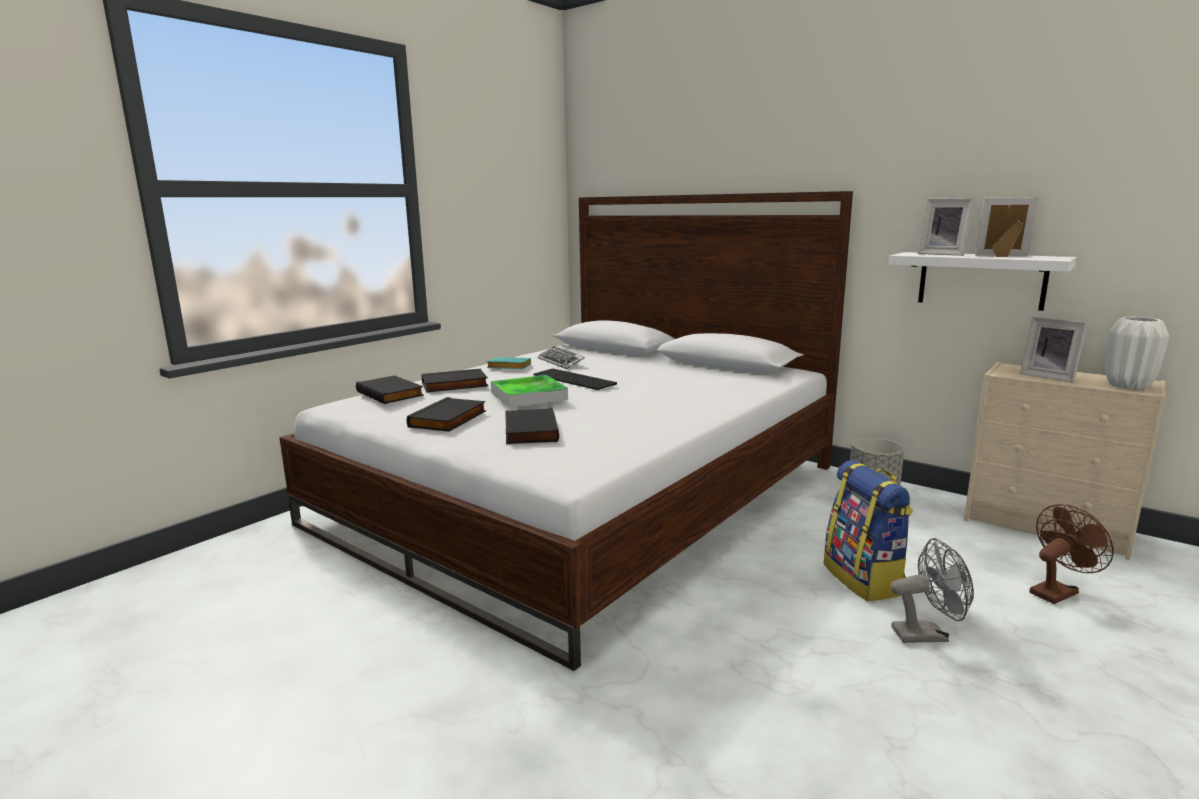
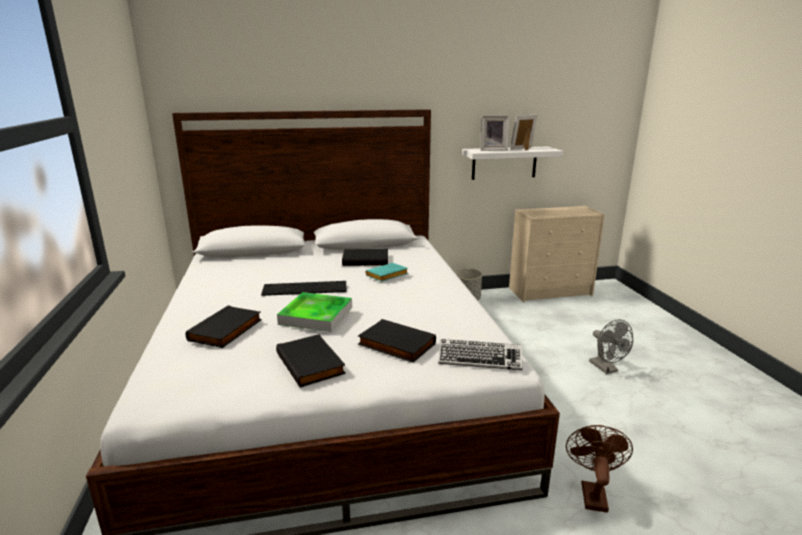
camera: 50 degrees left, 5 degrees up
(391, 393) = (188, 363): black book -> black book (366, 260)
(507, 367) = (214, 295): turquoise book -> turquoise book (386, 276)
(561, 362) = (245, 275): keyboard -> keyboard (480, 359)
(864, 579) = (546, 354): backpack -> none
(927, 634) = (606, 369): grey fan -> grey fan turned 120 degrees clockwise
(1049, 376) = (552, 213): picture frame -> none
(1057, 591) = (601, 322): brown fan -> brown fan (592, 492)
(1127, 386) = (583, 212): white vase -> none

